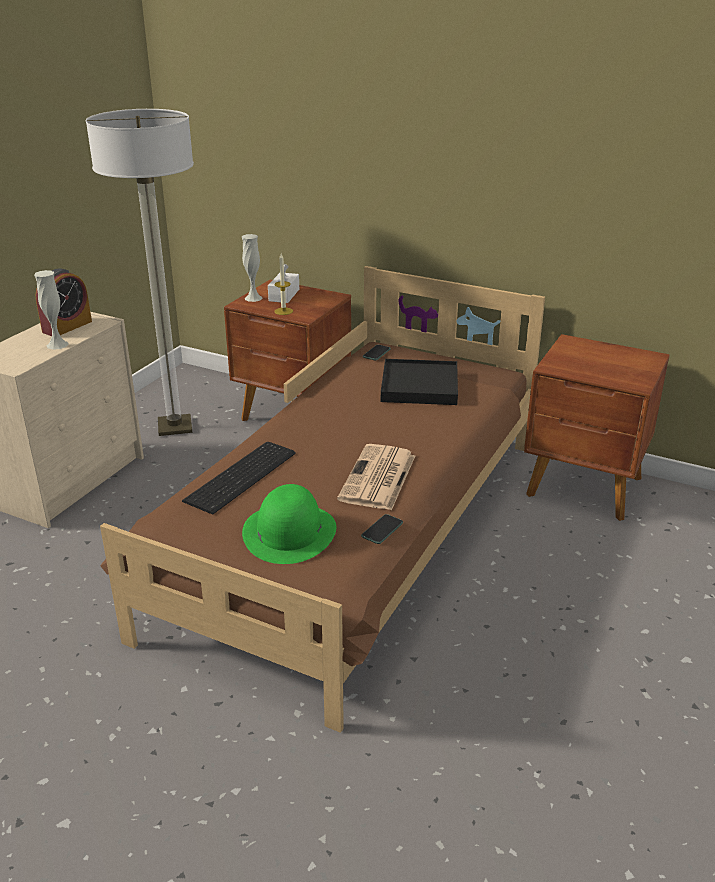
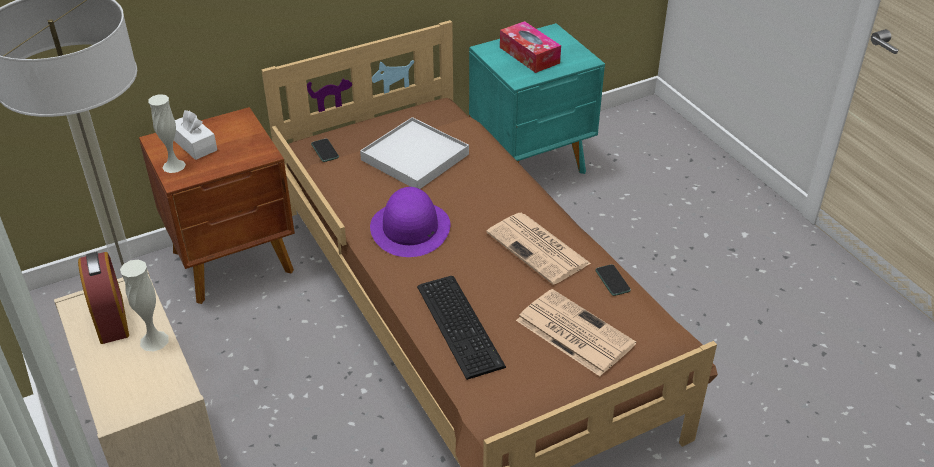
camera: 55 degrees left, 10 degrees up
(283, 311) = (233, 160): candle -> none
(289, 532) = (573, 332): green hat -> newspaper
(331, 415) = (410, 228): none -> purple hat
(419, 386) = (414, 157): black tray -> white tray
(585, 488) = (531, 165): brown nightstand -> turquoise nightstand
(595, 359) = (529, 55): none -> tissue box

